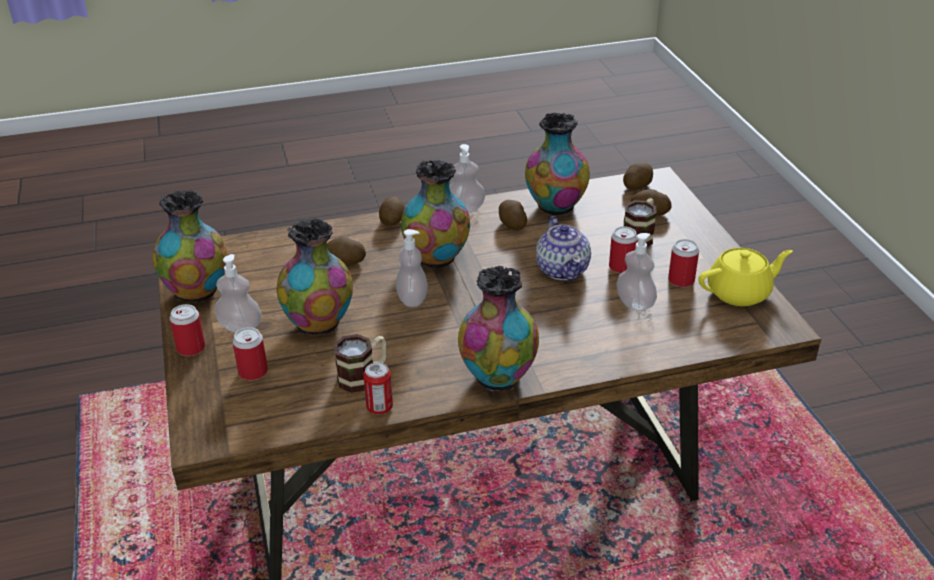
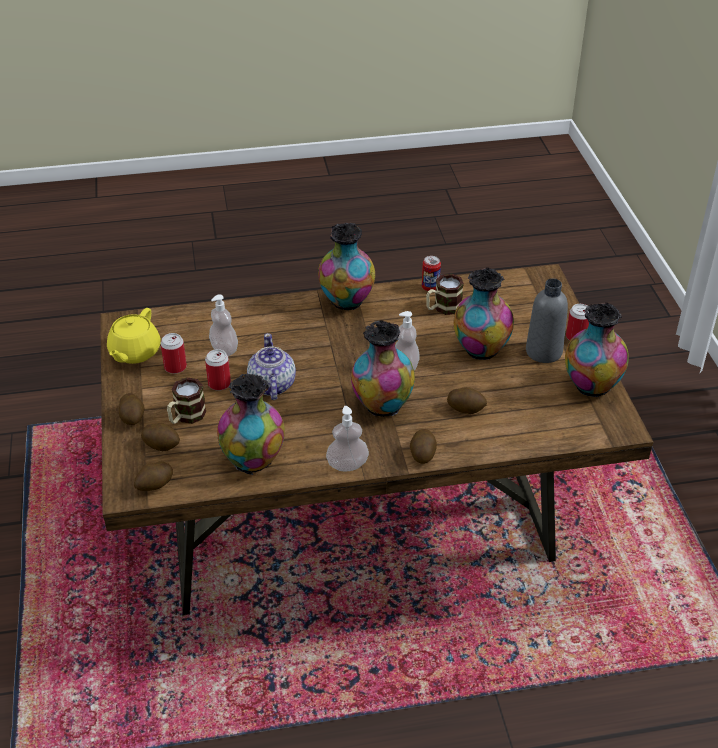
camera: 175 degrees left, 5 degrees up
(240, 327) = (543, 352): soap dispenser -> grey bottle
(253, 372) = (523, 316): can -> none
(512, 224) = (304, 440): potato -> potato (132, 418)
(740, 293) = (134, 352): yellow teapot -> yellow teapot turned 60 degrees counterclockwise

